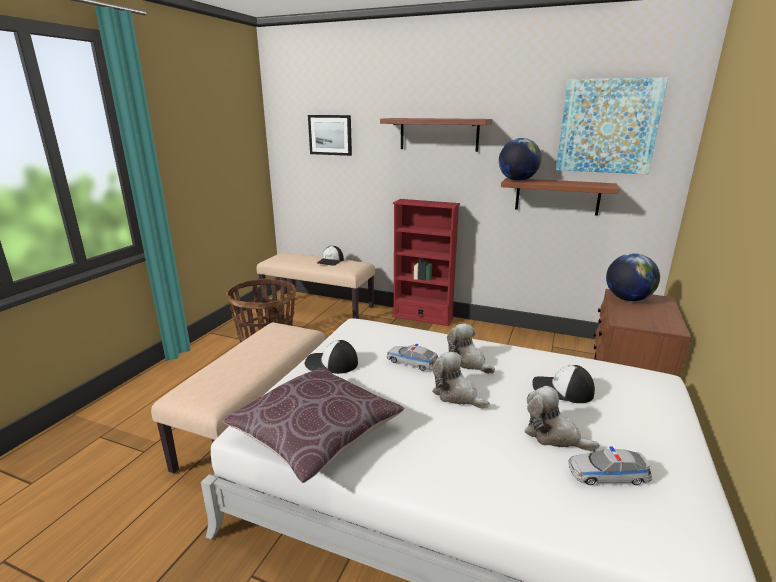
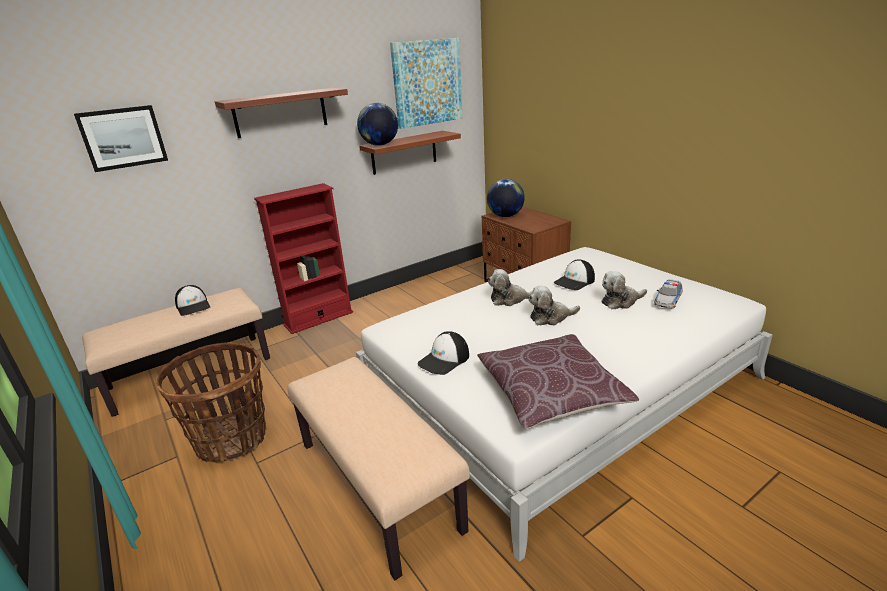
camera: 55 degrees left, 5 degrees up
(412, 362) = (487, 320): toy car -> none

